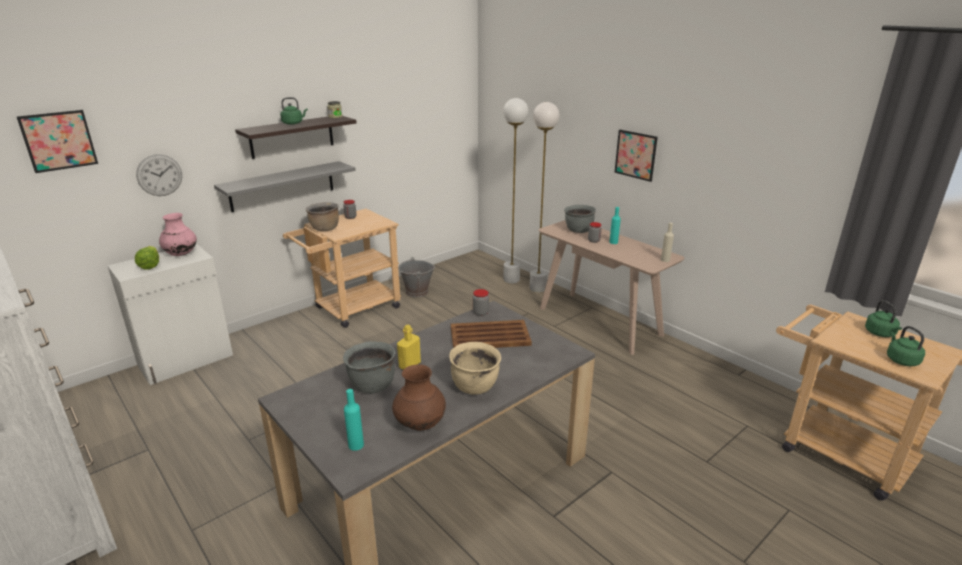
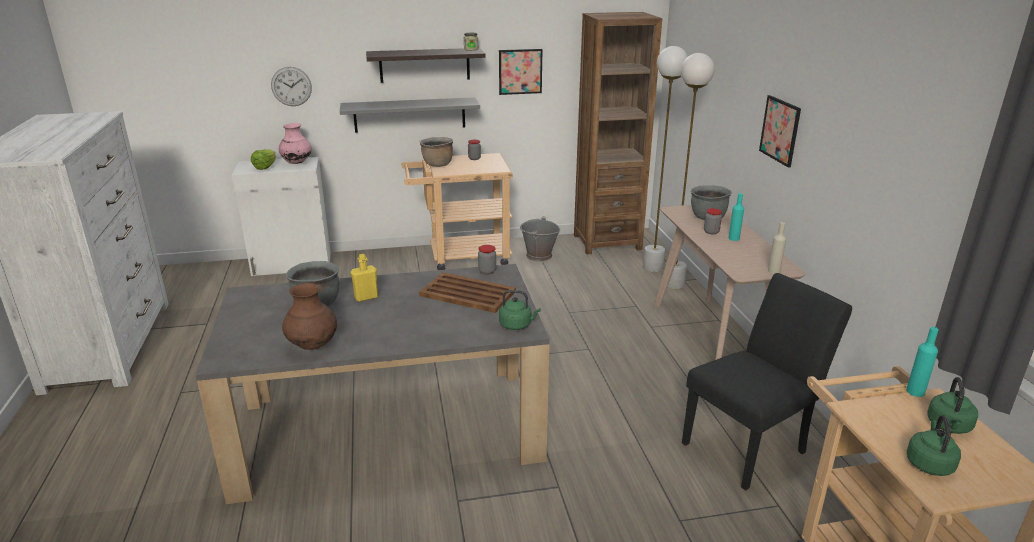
camera: 30 degrees right, 0 degrees up
(58, 141) = (210, 44): picture -> picture (520, 71)
(293, 123) = (422, 51): green kettle -> green kettle (517, 325)
(356, 445) = (248, 343): turquoise bottle -> turquoise bottle (915, 391)
(459, 268) = (607, 242): none -> brown bookcase
(475, 386) = (396, 331): beige cooking pot -> none
(694, 391) = (750, 445): none -> black chair

